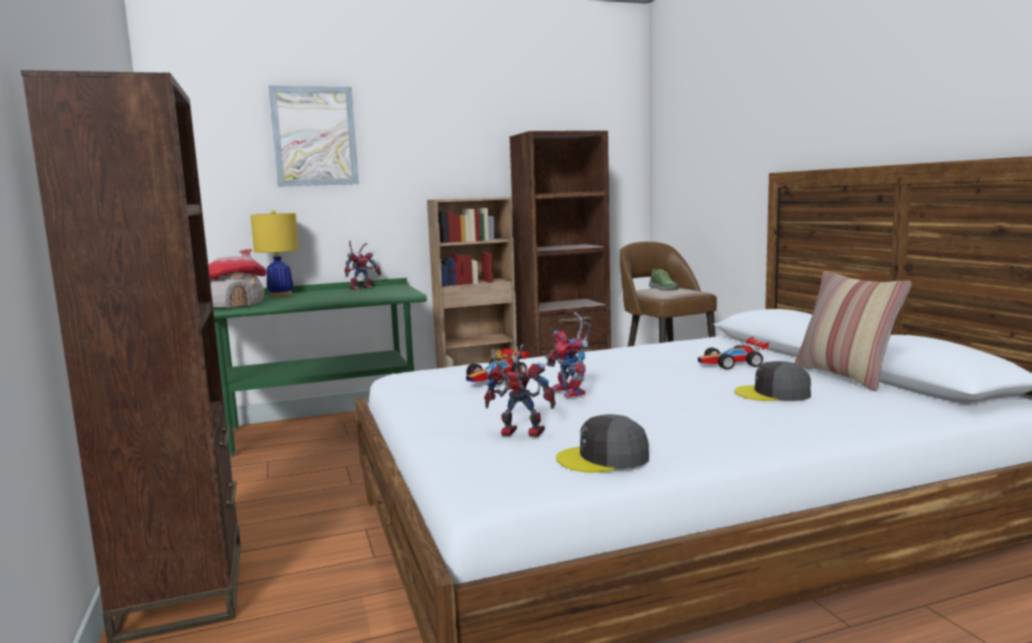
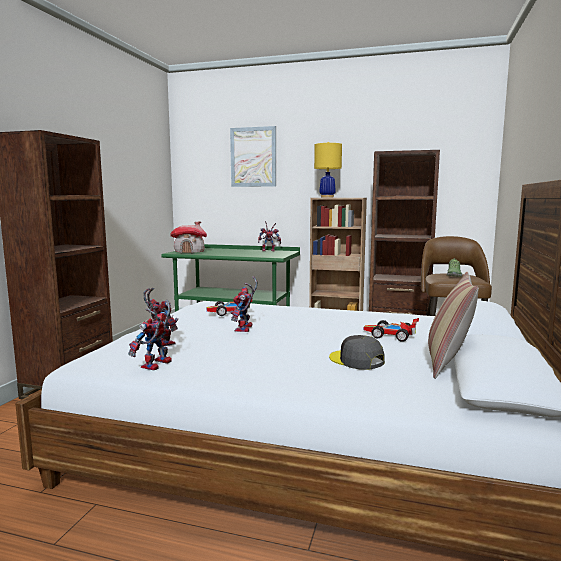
camera: 35 degrees right, 0 degrees up
(280, 295) = (223, 249): yellow table lamp -> yellow table lamp (327, 197)
(604, 458) = (156, 366): grey cap -> toy robot

